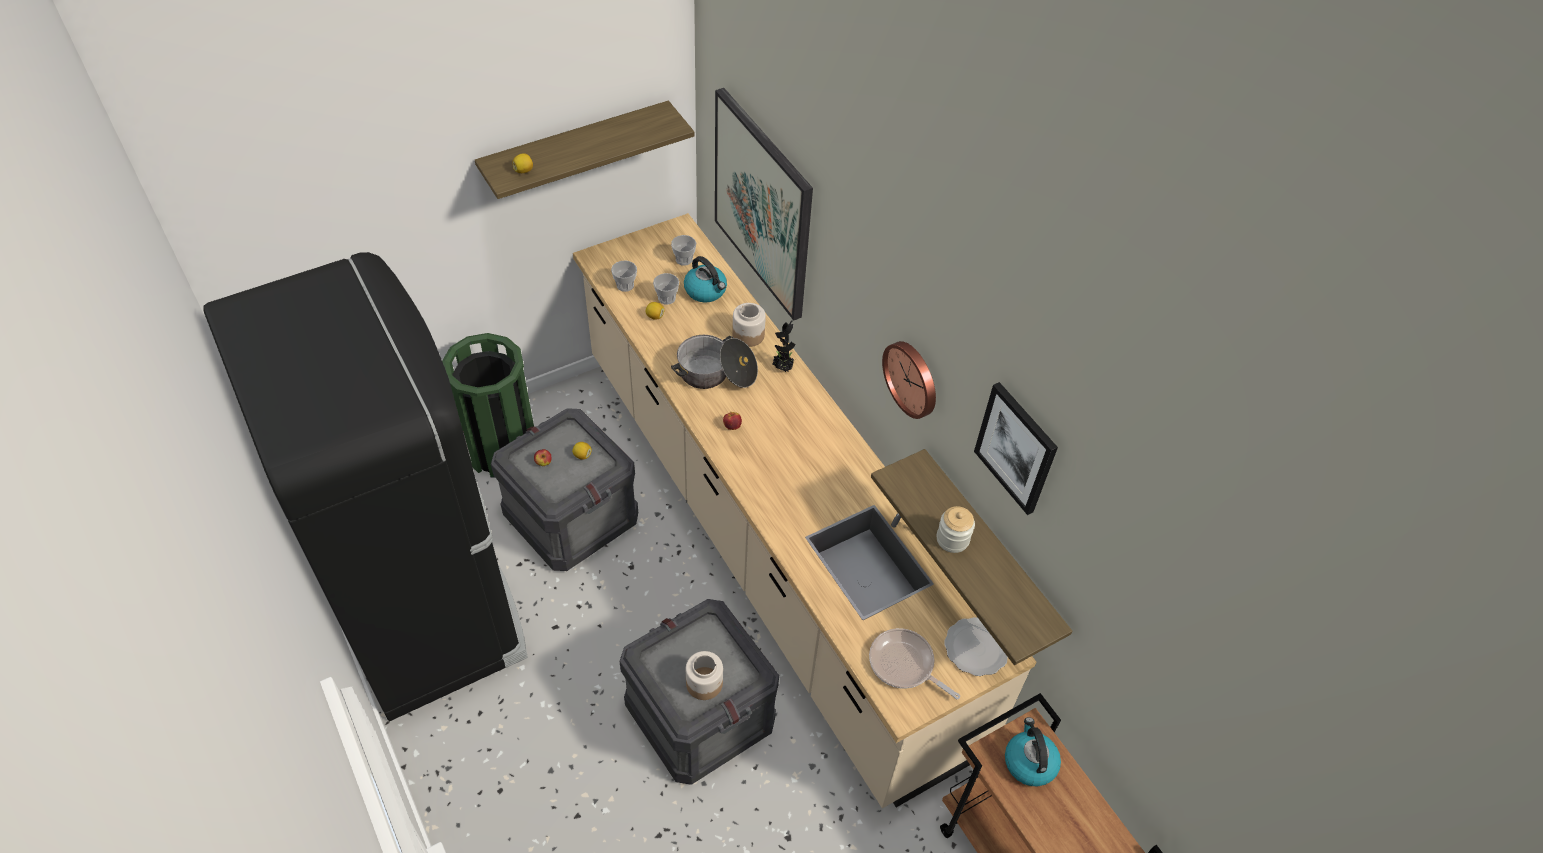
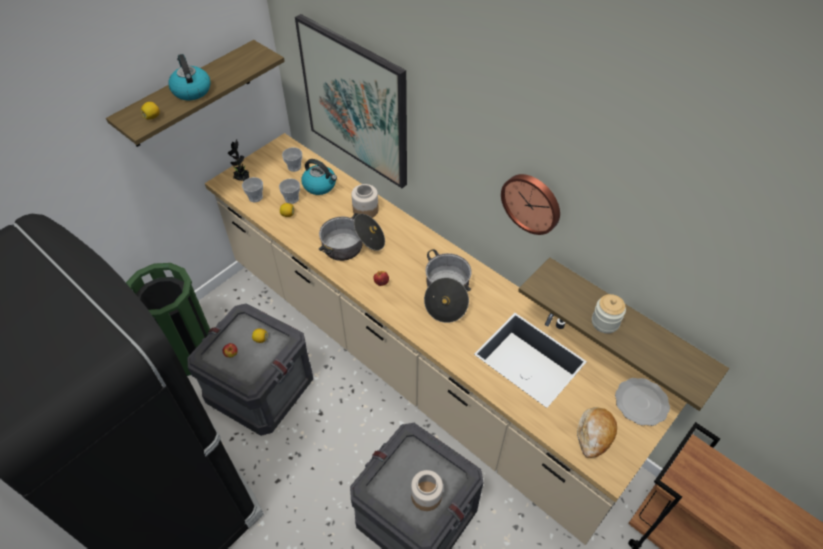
camera: 15 degrees left, 0 degrees up
(783, 368) = (402, 227): potted plant -> potted plant (243, 179)
(802, 460) = (446, 294): none -> cooking pot
(904, 665) = (595, 434): frying pan -> bread
(1016, 448) = (659, 232): picture -> none
(1029, 762) = (709, 480): kettle -> kettle (191, 90)

